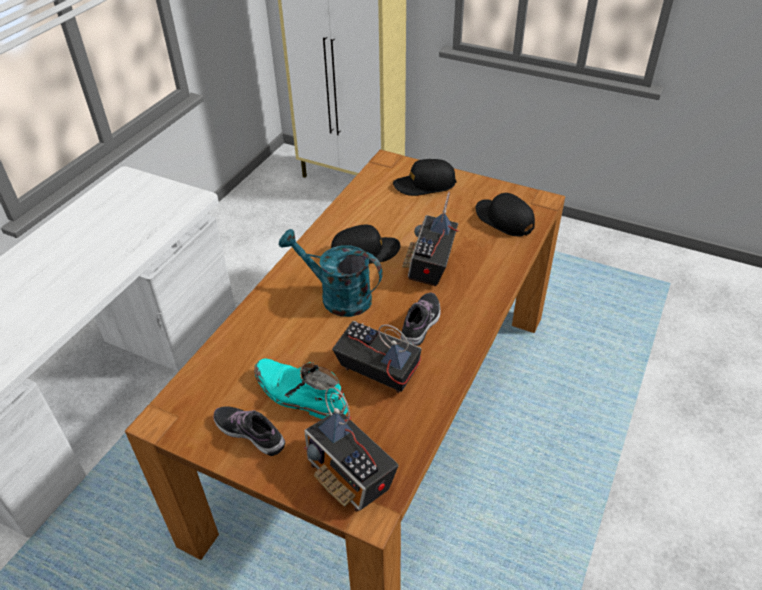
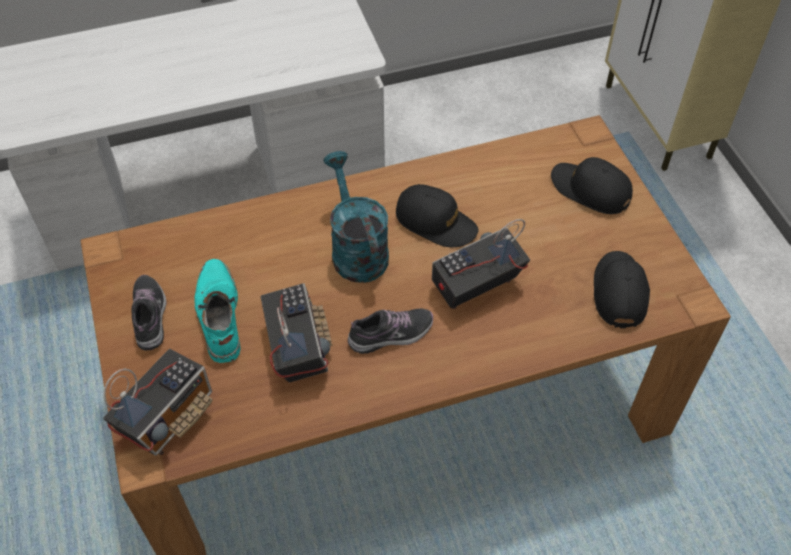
camera: 45 degrees right, 10 degrees up
(350, 477) = (169, 417): radio -> radio turned 150 degrees counterclockwise

